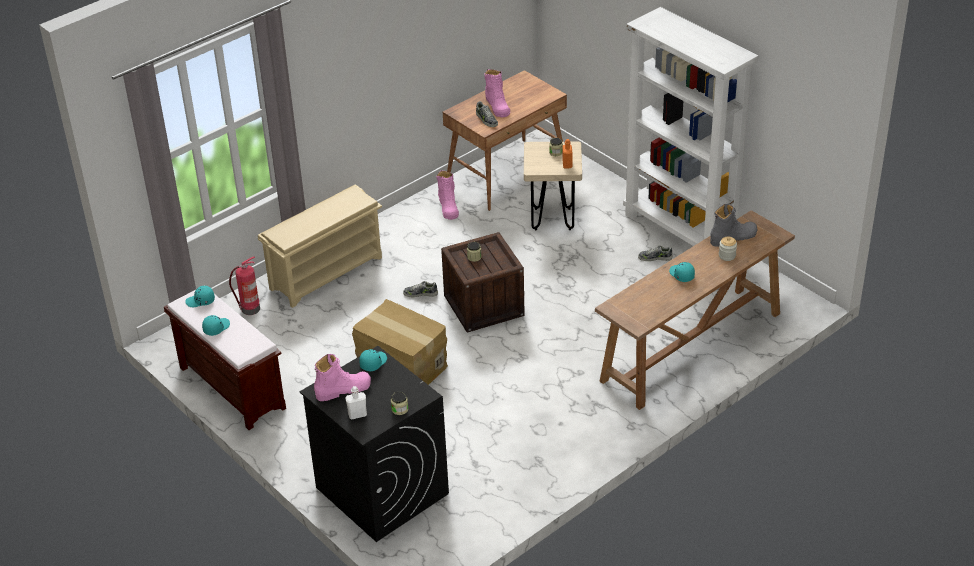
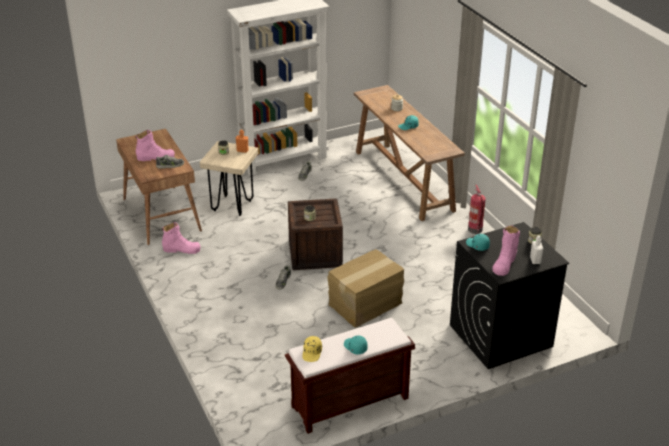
camera: 75 degrees left, 5 degrees down
(200, 301) = (312, 353): turquoise cap -> yellow cap
(250, 309) = (248, 378): fire extinguisher -> fire extinguisher (475, 230)
(326, 272) = (224, 326): beige shoe rack -> none
(343, 390) = (504, 263): pink boot -> pink boot turned 150 degrees counterclockwise
(733, 237) = (379, 103): grey boot -> none

